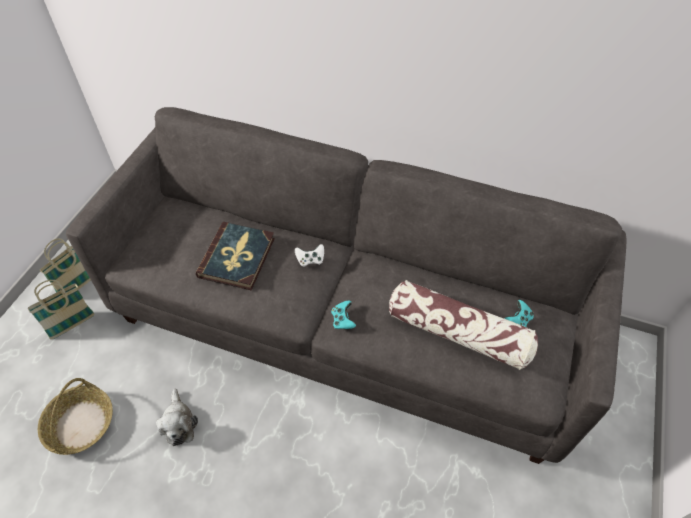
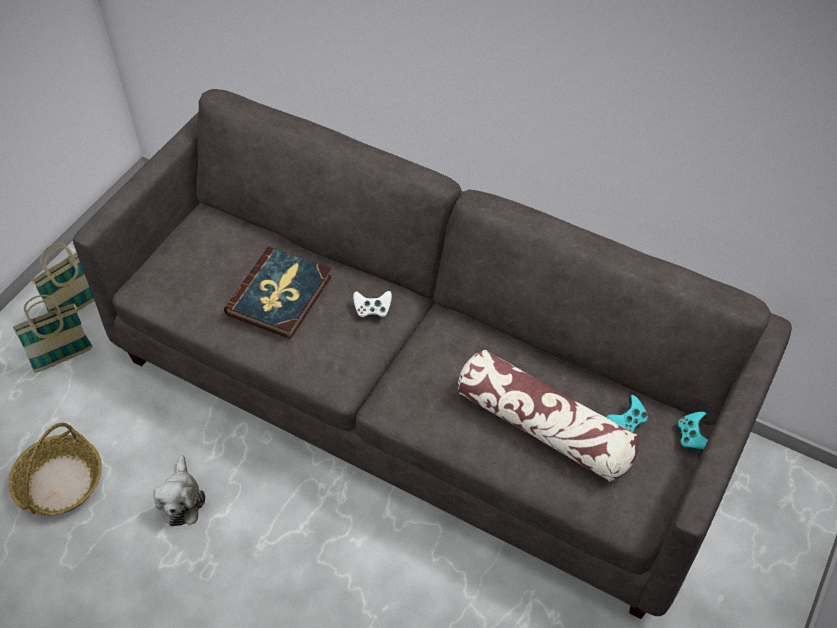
camera: 10 degrees right, 0 degrees up
(343, 320) = (400, 391): turquoise game controller -> turquoise game controller (692, 437)

